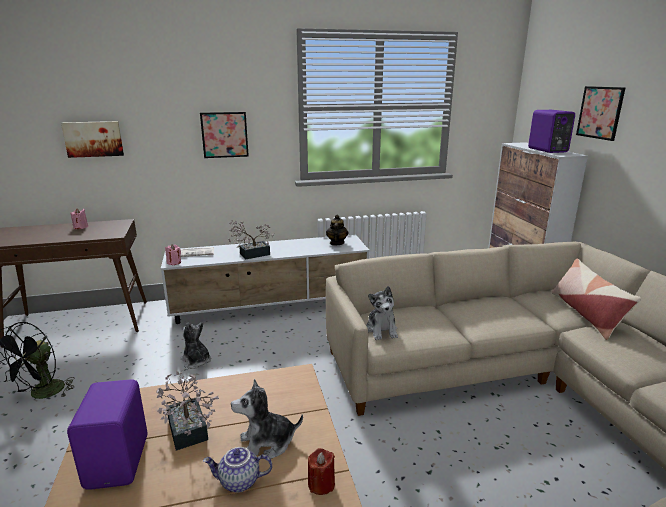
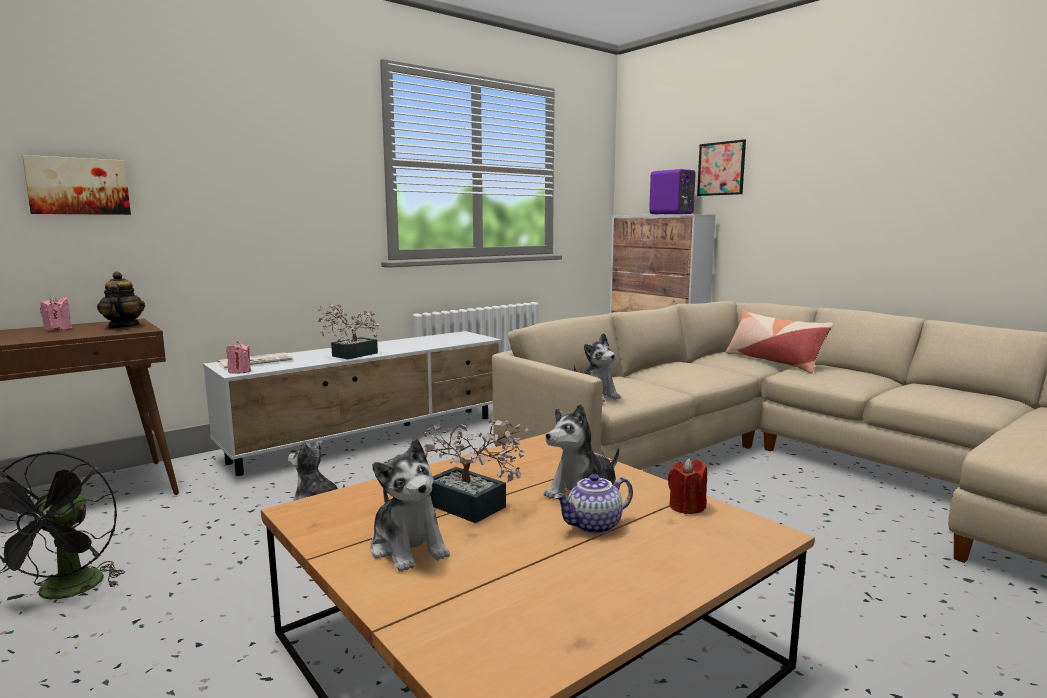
camera: 25 degrees left, 10 degrees down
(120, 461) = (408, 547): purple speaker -> plush toy
(224, 135) = (287, 192): picture -> none
(336, 243) = (453, 338): teapot -> teapot (123, 326)

